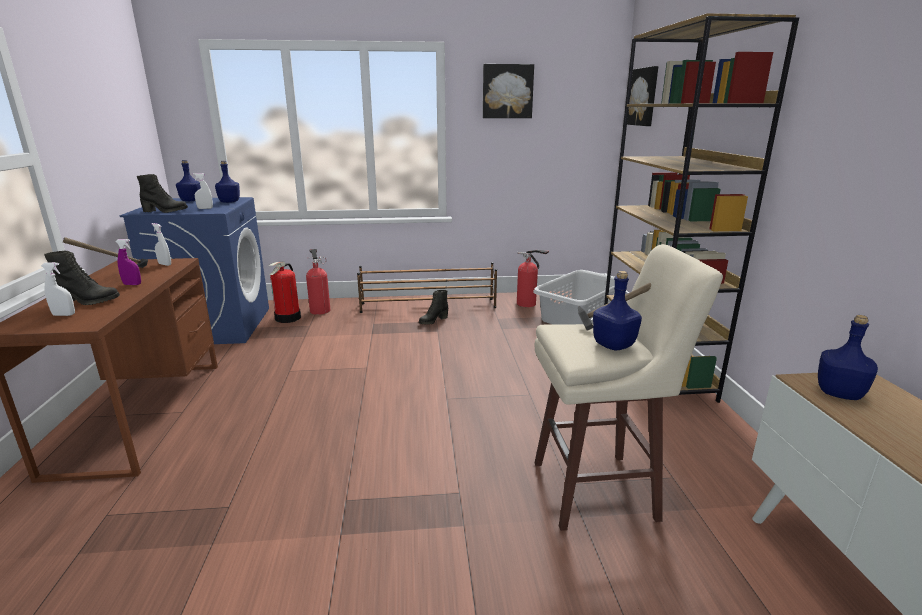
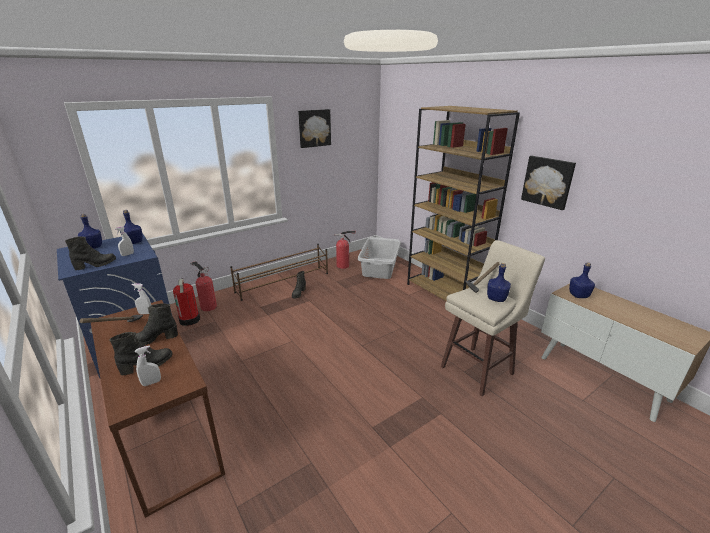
camera: 30 degrees left, 5 degrees up
(132, 284) = (154, 339): purple spray bottle -> black boot
(643, 97) = (399, 129): picture -> picture (548, 182)

